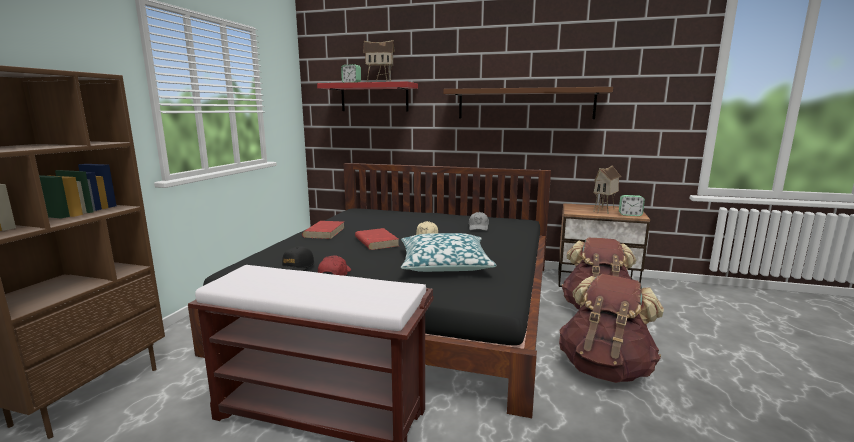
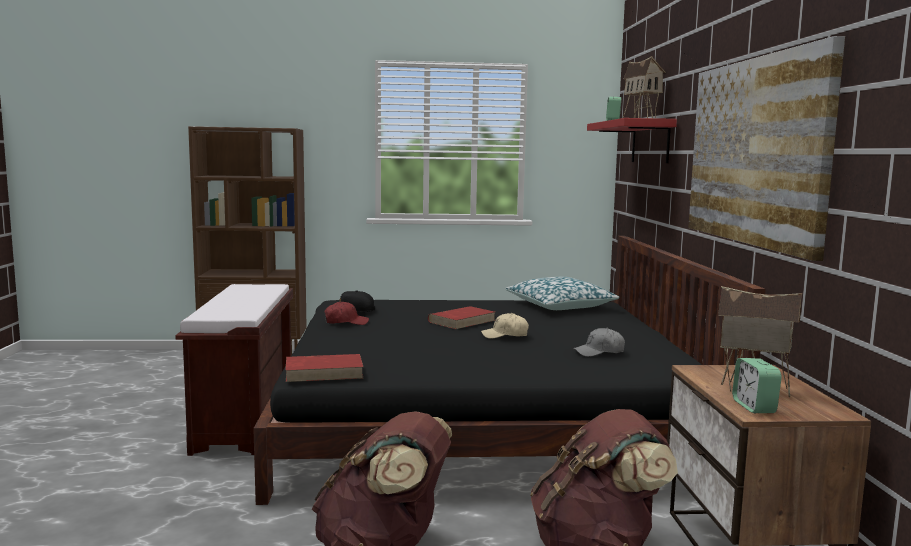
camera: 70 degrees right, 5 degrees down
(324, 232) = (479, 304): red book -> red book (325, 372)
(444, 264) = (410, 350): pillow -> pillow (560, 306)
(525, 104) = (755, 151): brown shelf -> picture

